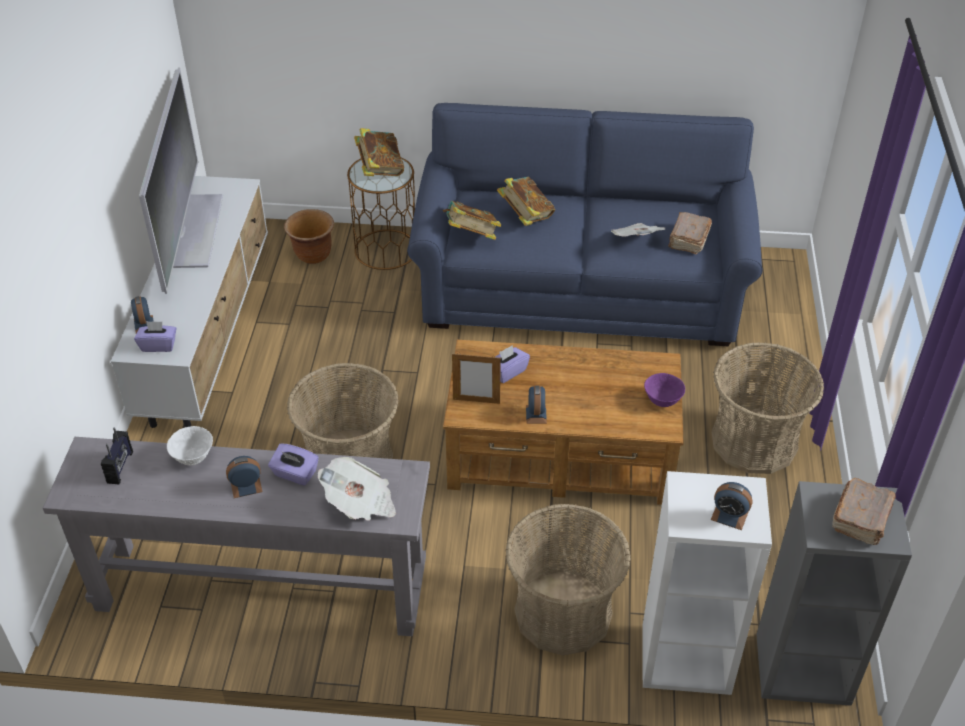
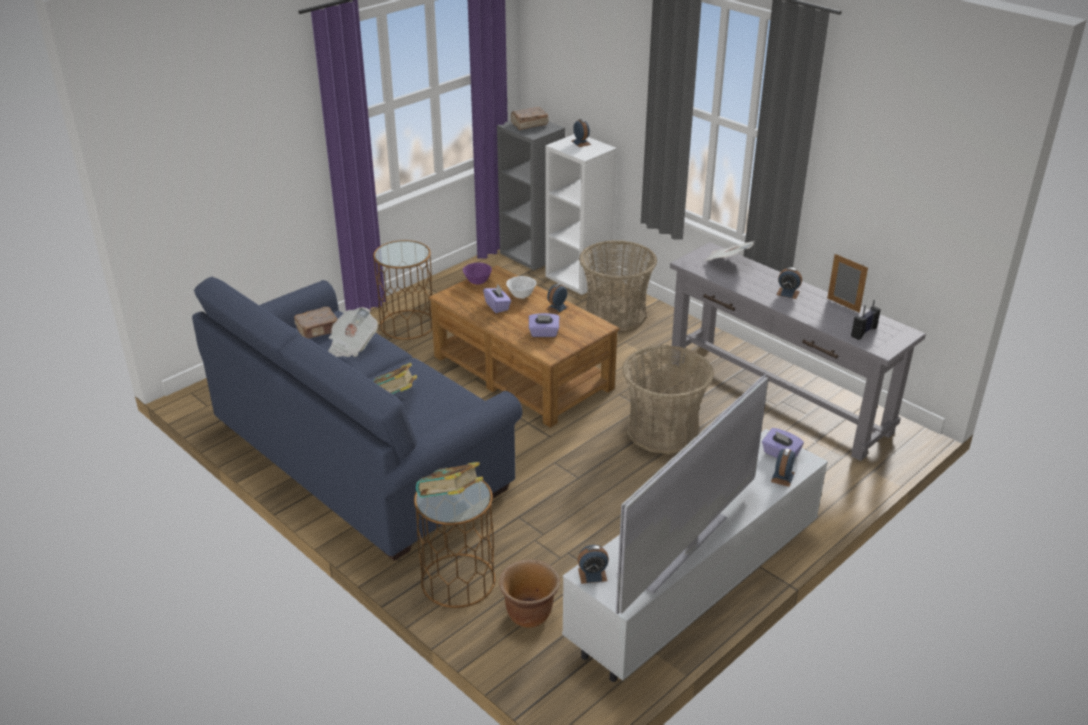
camera: 140 degrees left, 10 degrees down
(193, 457) = (811, 318): white bowl -> white bowl (521, 296)
(239, 188) = (592, 574): none -> alarm clock
(295, 474) = (754, 287): purple tissue box -> purple tissue box (497, 306)
(471, 236) = (455, 406): book -> none
(476, 401) = (583, 328): picture frame -> picture frame (843, 305)
(754, 442) = (407, 324): basket -> brown side table

